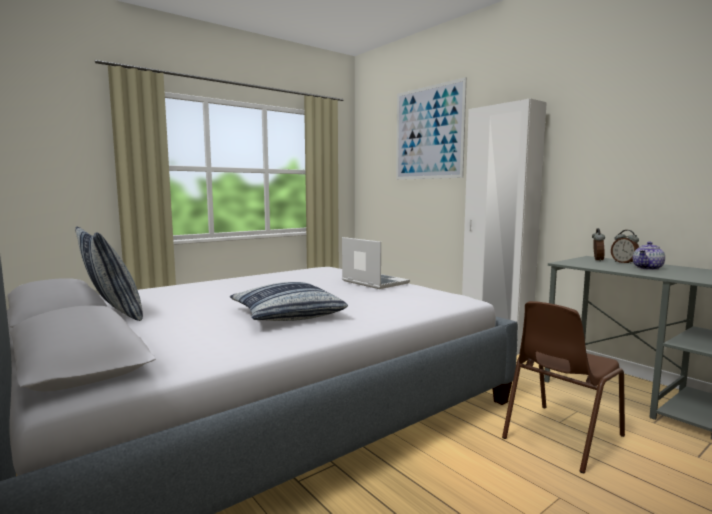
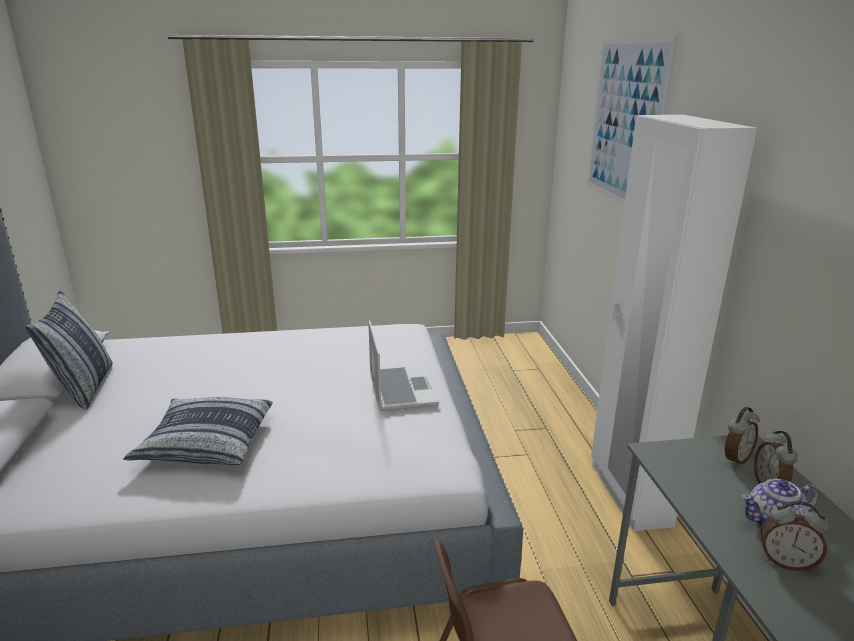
camera: 30 degrees right, 15 degrees up
(674, 273) = (786, 562): none -> alarm clock

